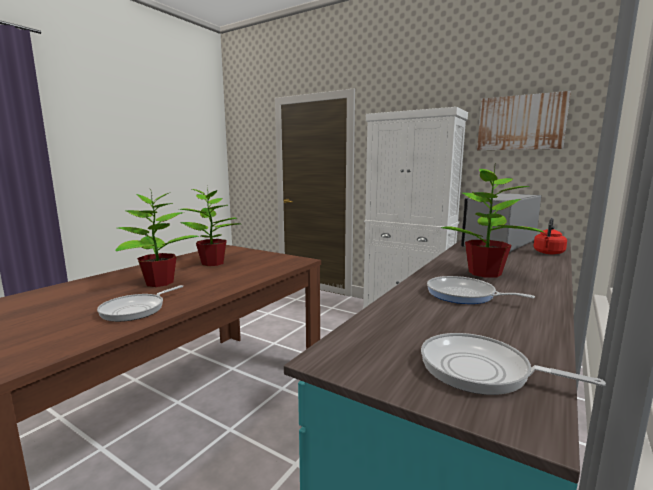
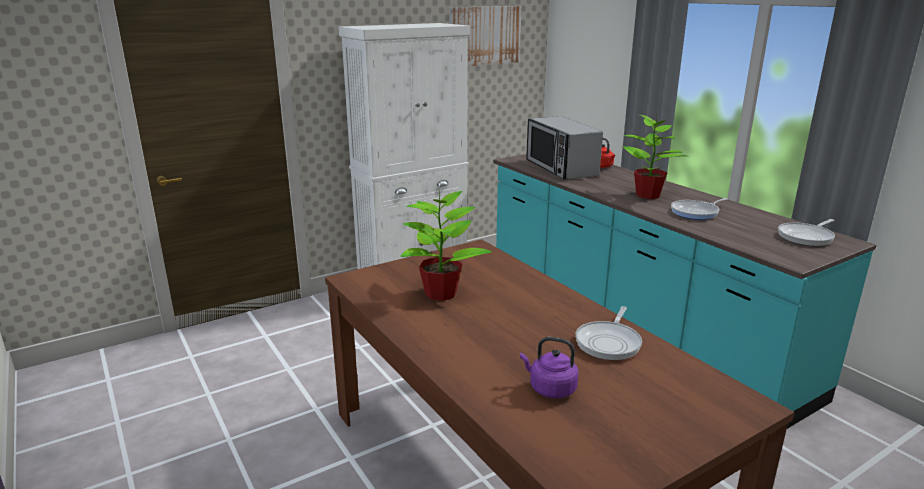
camera: 65 degrees left, 10 degrees up
(64, 300) = (550, 389): none -> purple kettle
(136, 310) = (609, 342): frying pan -> frying pan turned 60 degrees clockwise
(158, 283) = (511, 330): potted plant -> none

